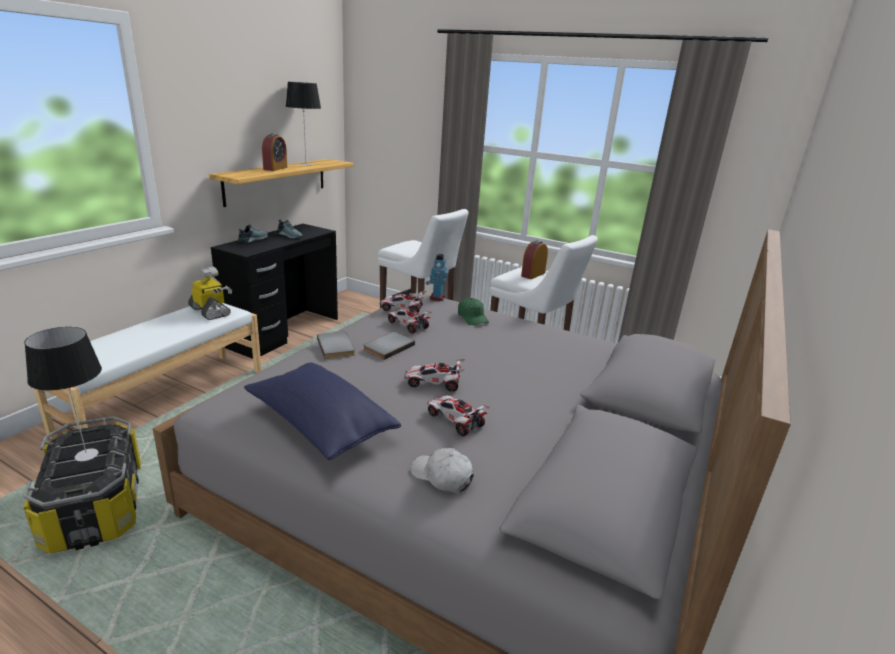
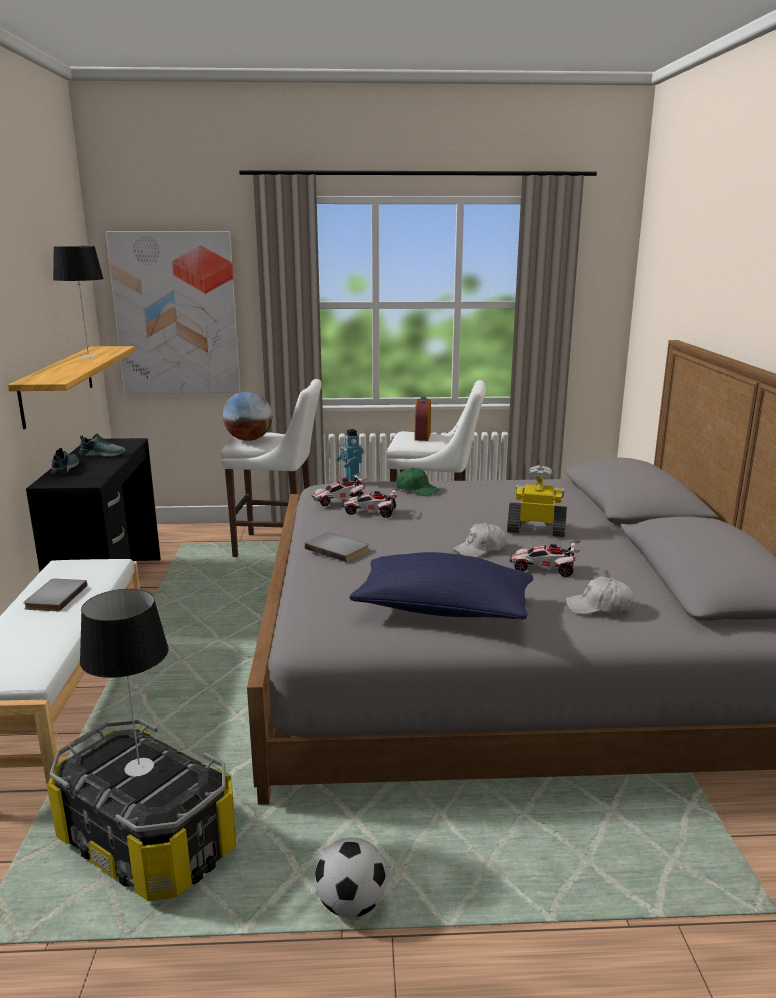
camera: 30 degrees left, 5 degrees down
(130, 622) = (351, 904): none -> football
(211, 311) = (81, 572): toy robot -> toy robot (536, 530)
(275, 168) = (69, 366): alarm clock -> none
(387, 347) = (386, 534): grey book -> grey book (54, 597)
(391, 143) = (176, 314): none -> picture
(404, 247) = (249, 439): none -> globe
(434, 384) = (480, 549): toy car -> white cap

